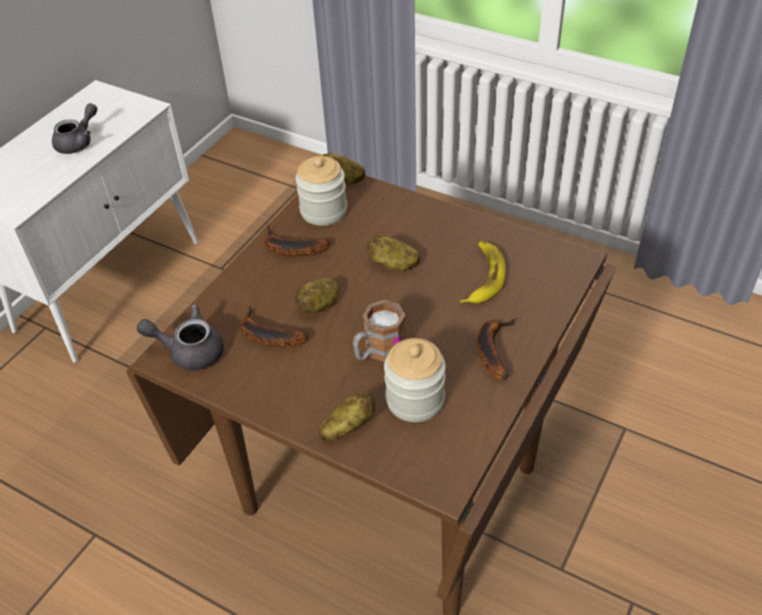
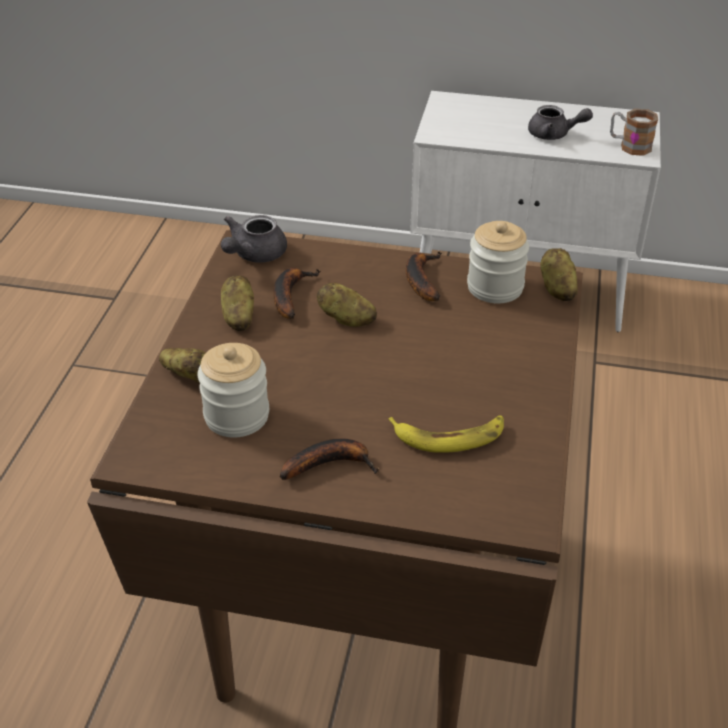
camera: 70 degrees right, 5 degrees down
(189, 351) = (254, 255): grey teapot -> grey teapot turned 135 degrees counterclockwise
(378, 351) = (296, 375): mug -> mug (629, 146)
(393, 264) = (434, 358): potato -> potato (238, 316)

